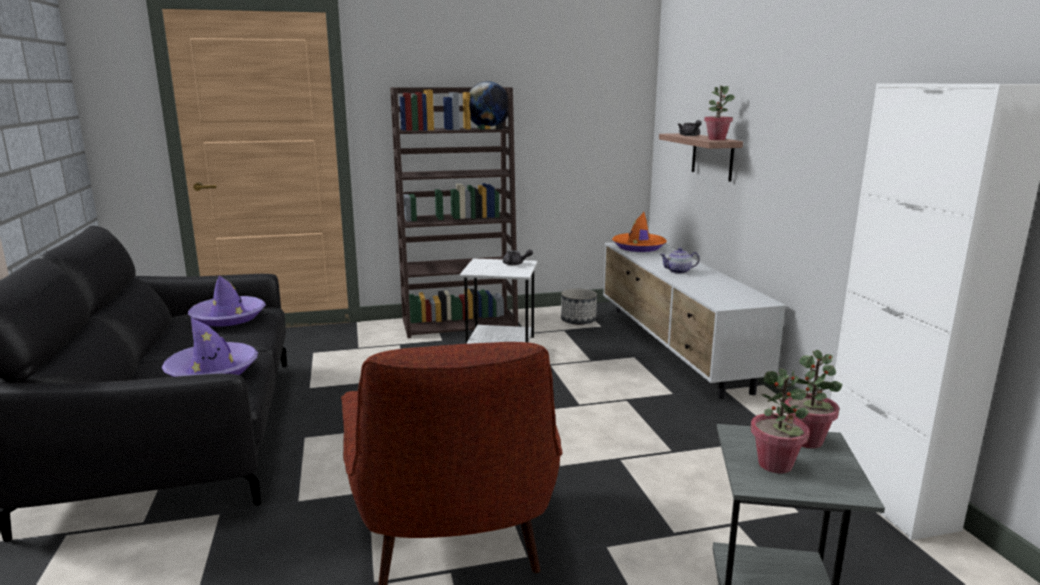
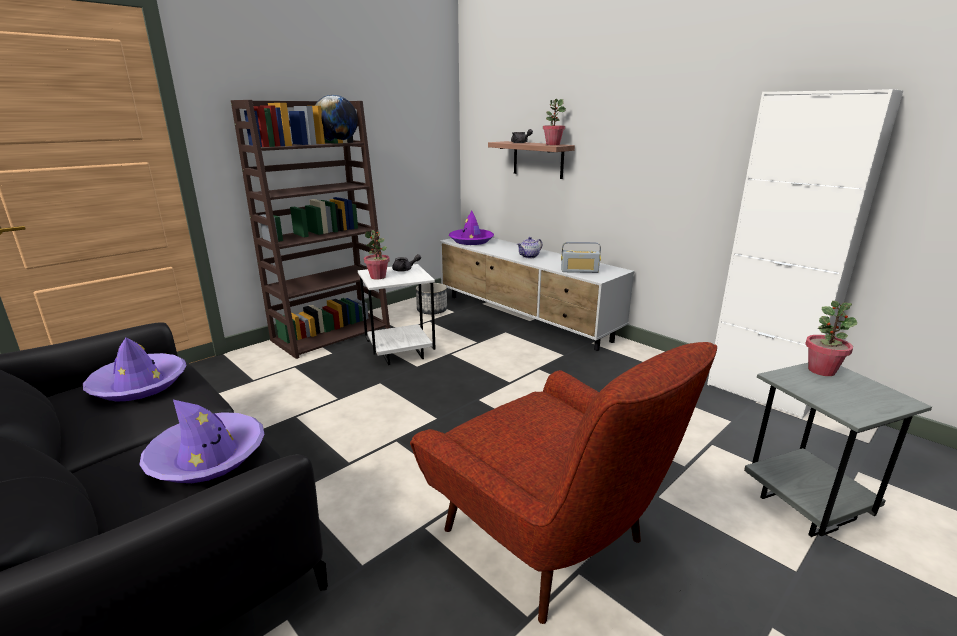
camera: 30 degrees left, 5 degrees up
(638, 247) = (471, 241): orange hat -> purple hat
(713, 294) = (579, 271): none -> radio
(775, 465) = (838, 395): potted plant -> potted plant (378, 277)

